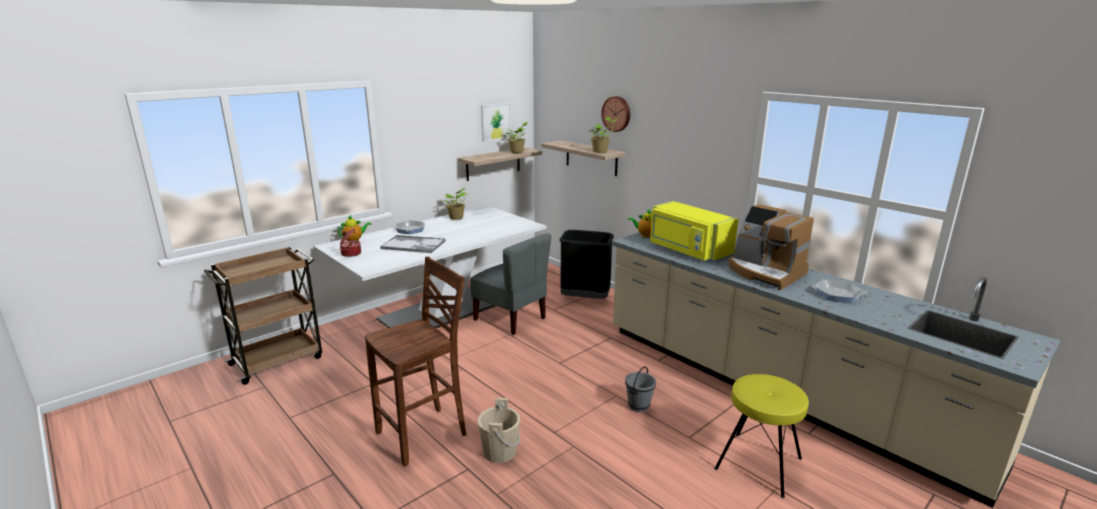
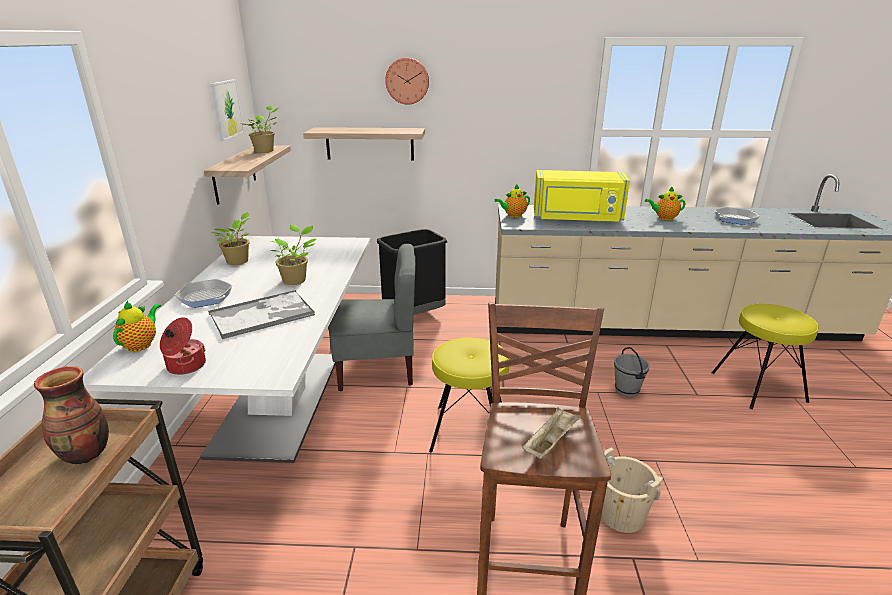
camera: 45 degrees left, 5 degrees up
(273, 266) = (85, 454): none -> vase
(405, 342) = (551, 442): none -> beige tray
(501, 370) = (468, 430): none -> yellow stool
(601, 151) = (402, 131): potted plant -> potted plant (296, 280)
(765, 272) = (664, 218): coffee machine -> teapot

